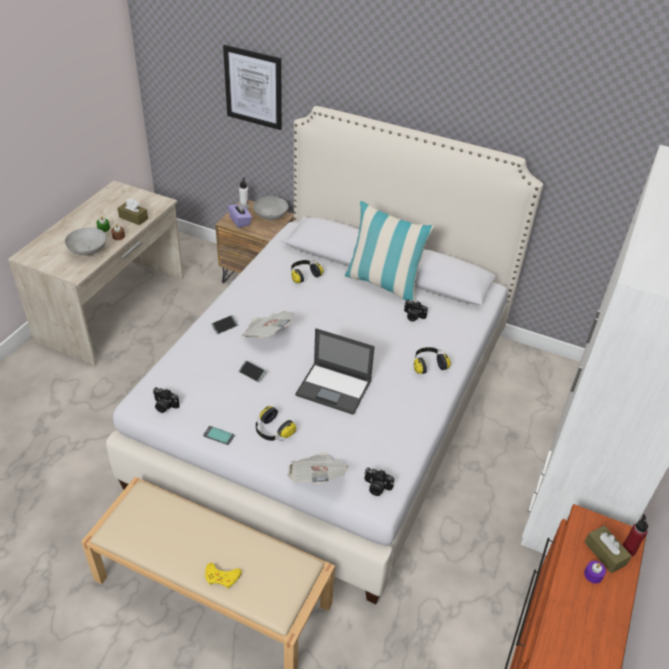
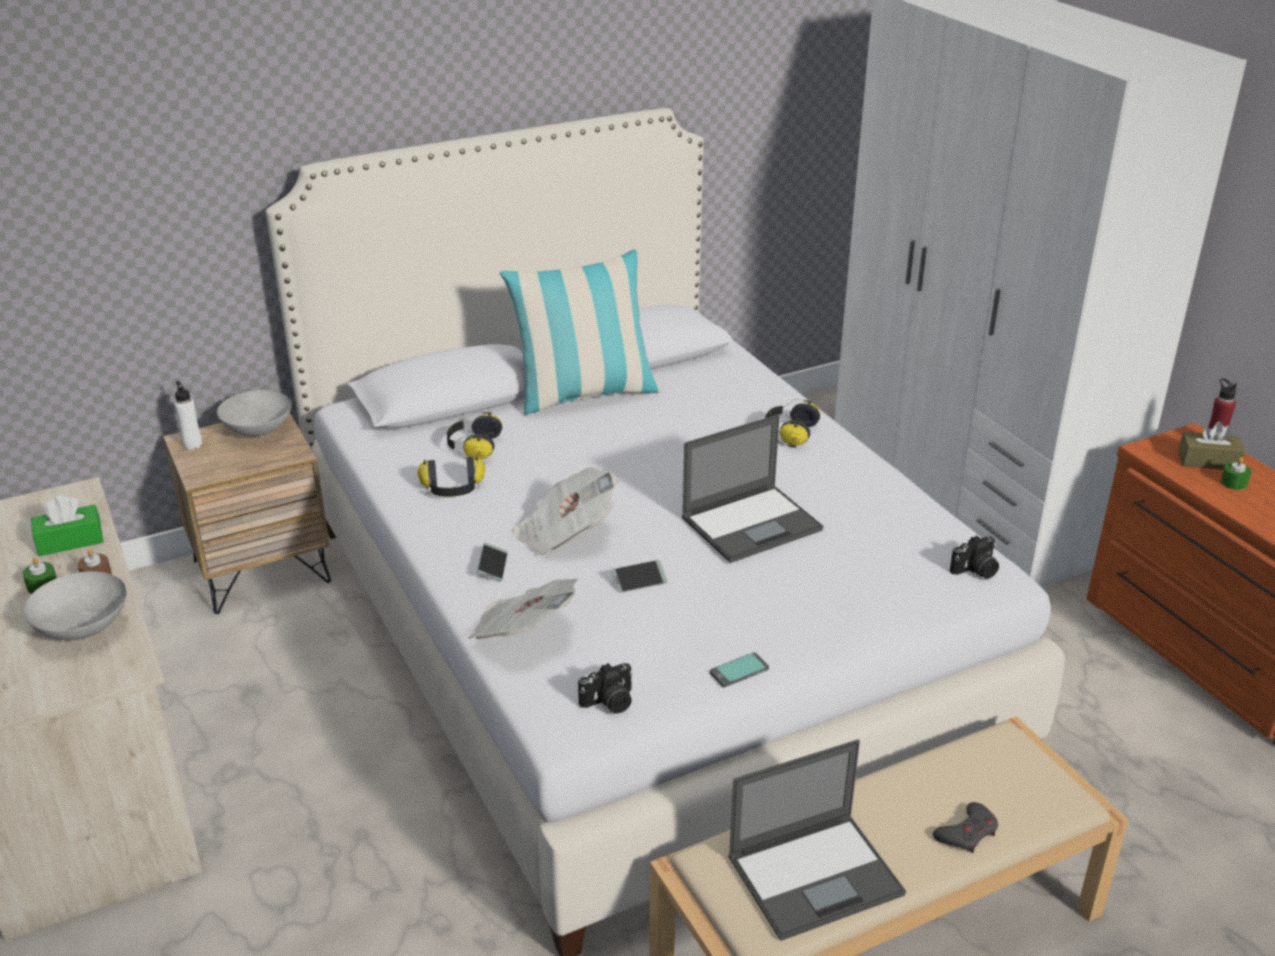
camera: 50 degrees left, 10 degrees down
(133, 218) = (70, 541): brown tissue box -> green tissue box
(156, 533) = (816, 875): none -> laptop
(222, 577) = (967, 833): yellow game controller -> grey game controller
(240, 221) = (221, 462): purple tissue box -> none
(253, 87) = (144, 189): picture -> none
(272, 431) = (782, 614): headphones -> headphones (453, 490)
(317, 478) = (915, 612): newspaper -> newspaper (523, 632)
(413, 316) = (681, 402): camera -> none
(593, 575) = (1234, 483): purple candle -> green candle

